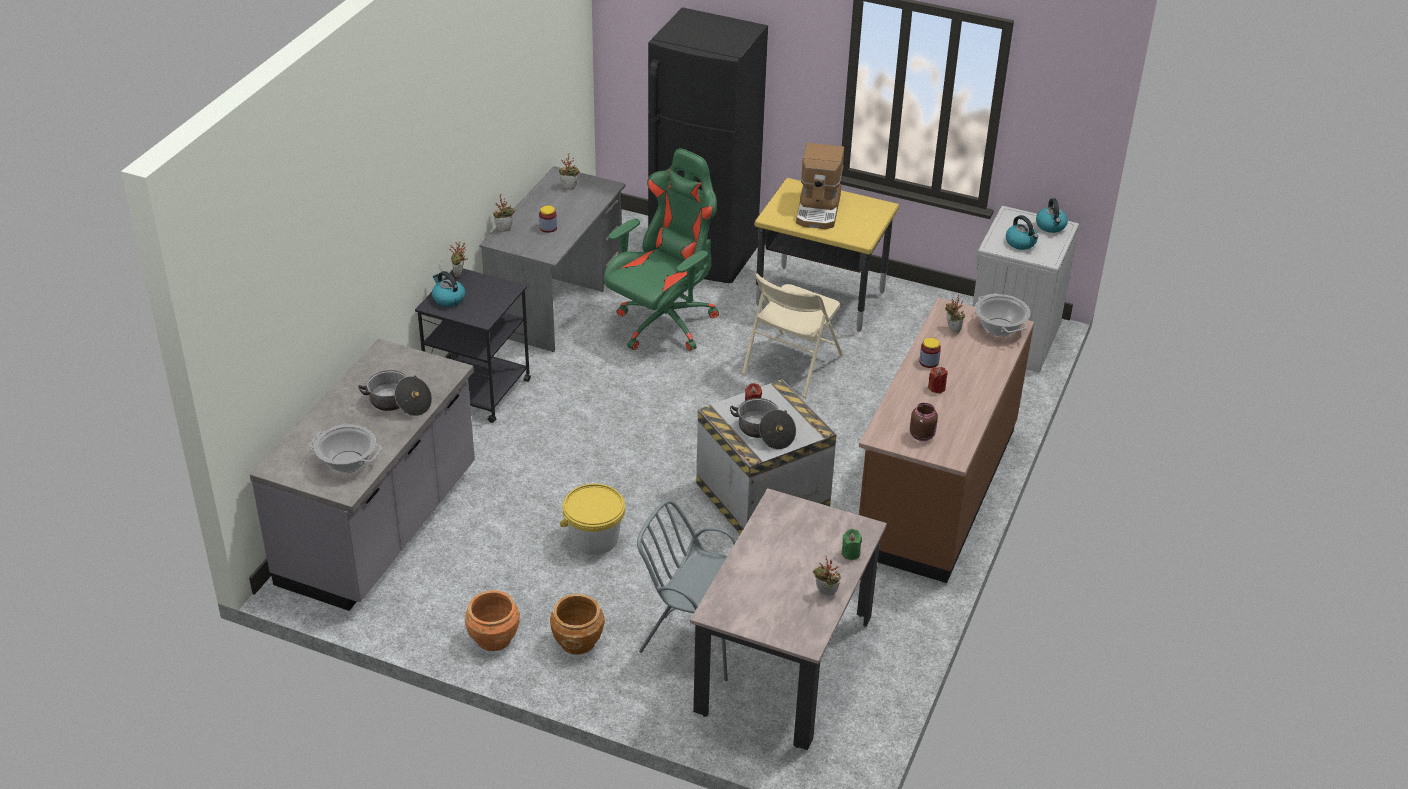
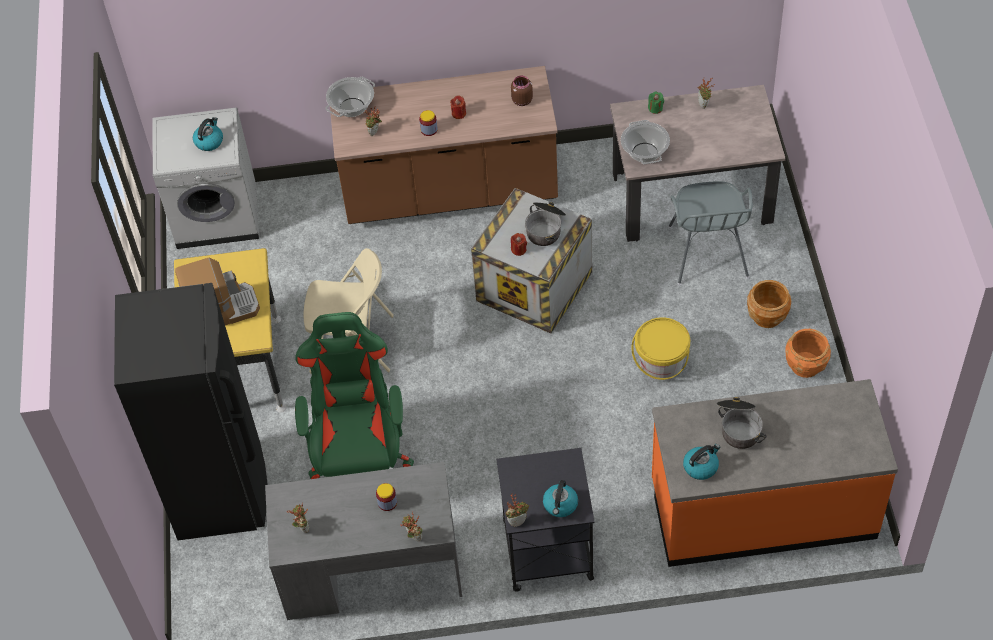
camera: 115 degrees left, 15 degrees up
(348, 462) = (830, 413): cooking pot -> cooking pot (644, 152)
(380, 527) = (762, 509): grey counter -> orange counter
(660, 328) = (361, 464): green office chair -> green office chair turned 75 degrees clockwise
(1051, 226) = (169, 132): kettle -> kettle (701, 466)

